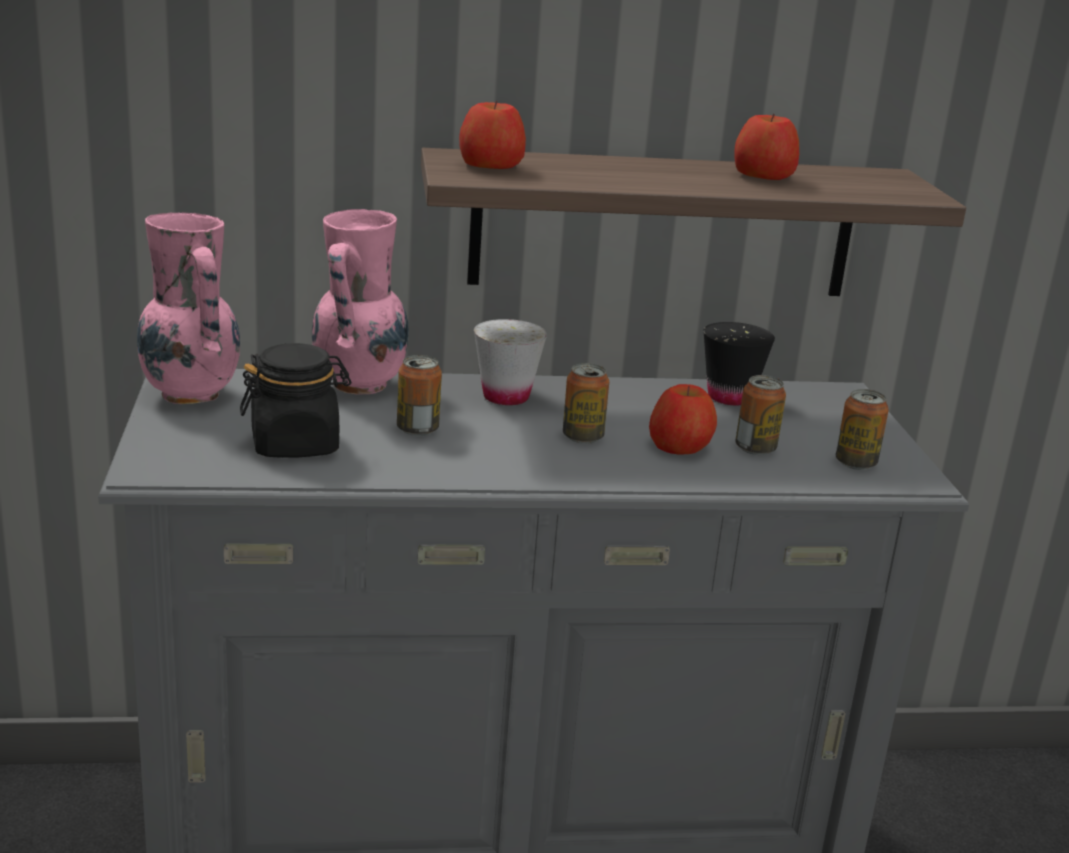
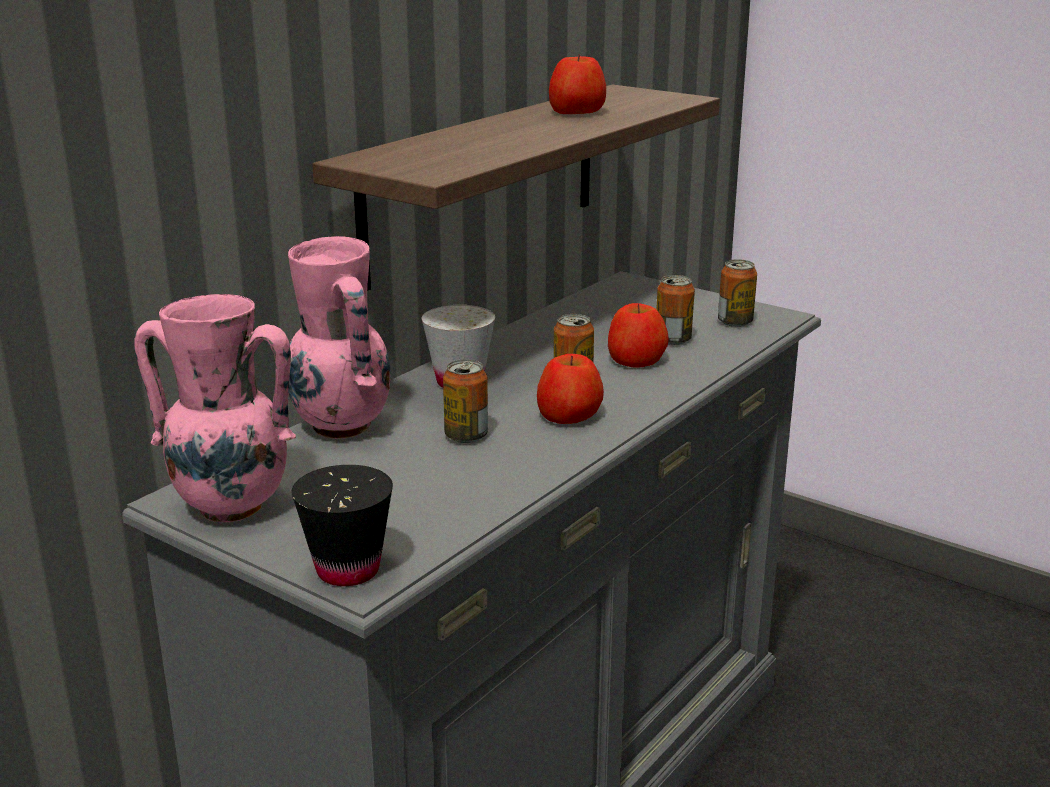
camera: 45 degrees left, 0 degrees up
(295, 444) = (416, 495): black jar -> none
(490, 166) = (417, 159): apple -> apple (569, 416)
(729, 397) = (582, 314): black cup -> black cup (348, 570)

